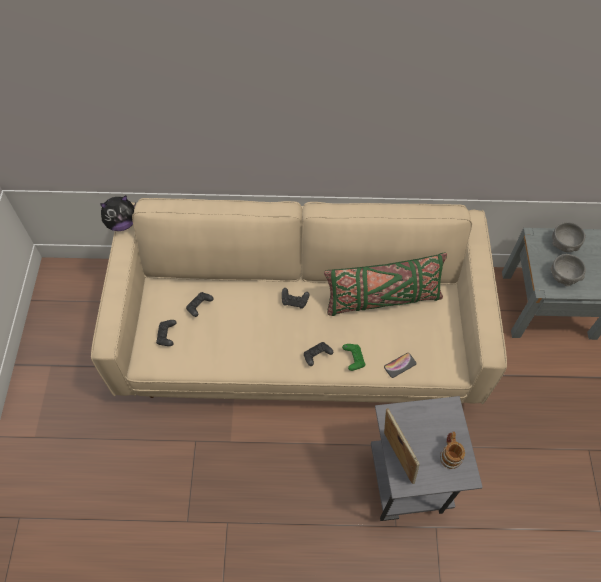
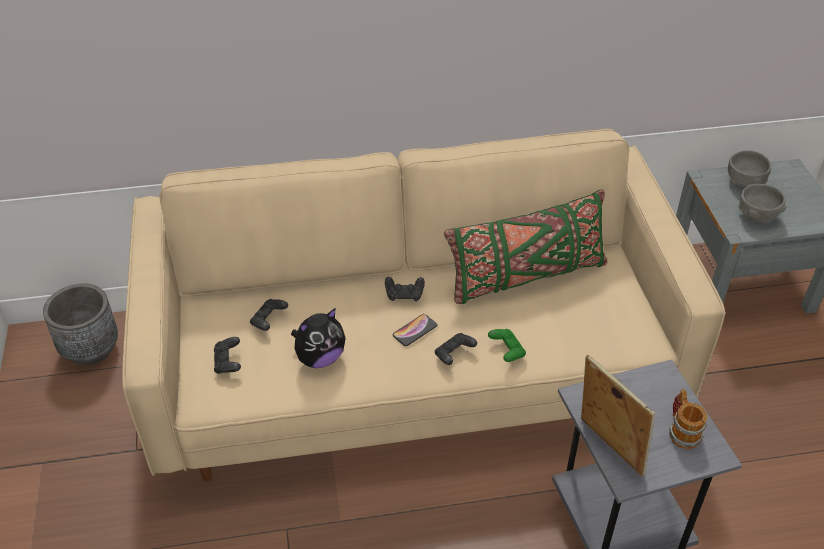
camera: 10 degrees left, 15 degrees down
(92, 285) = (91, 349): none -> grey planter
(122, 223) = (141, 219): plush toy -> plush toy (320, 358)
(400, 365) = (574, 348): phone -> phone (415, 330)

